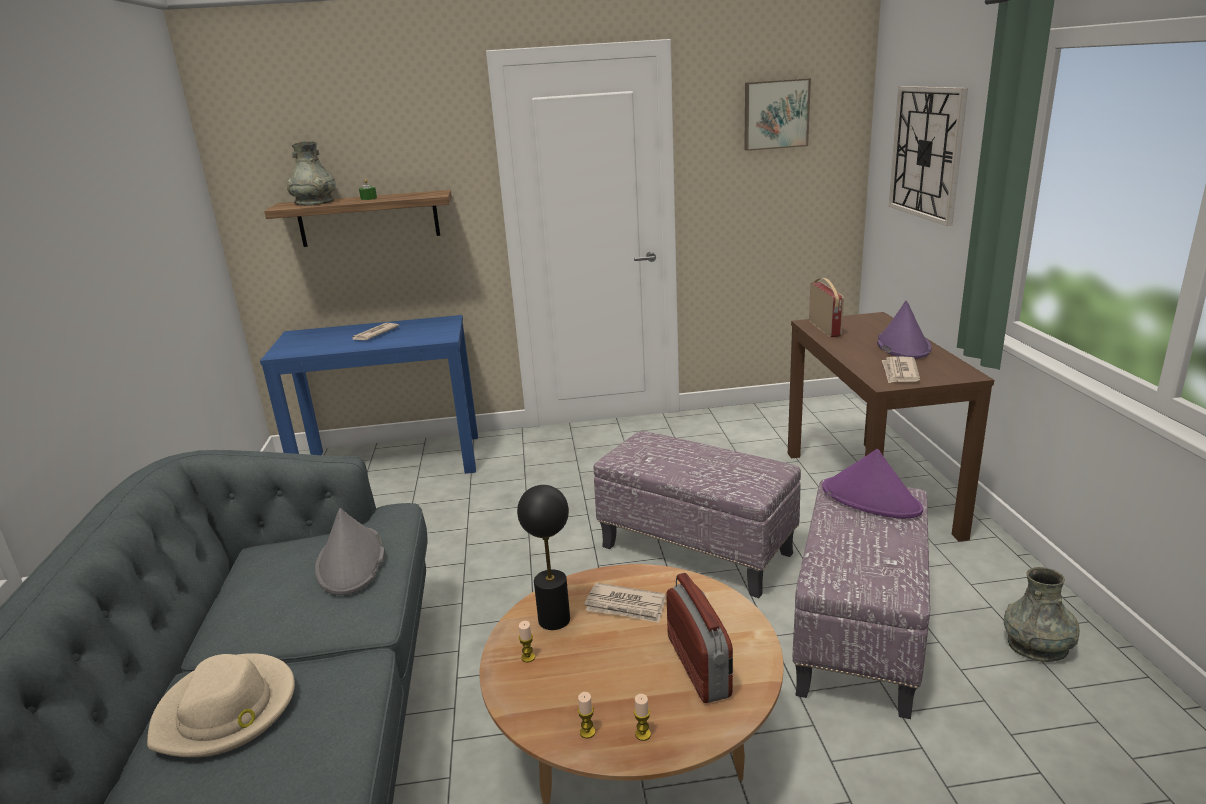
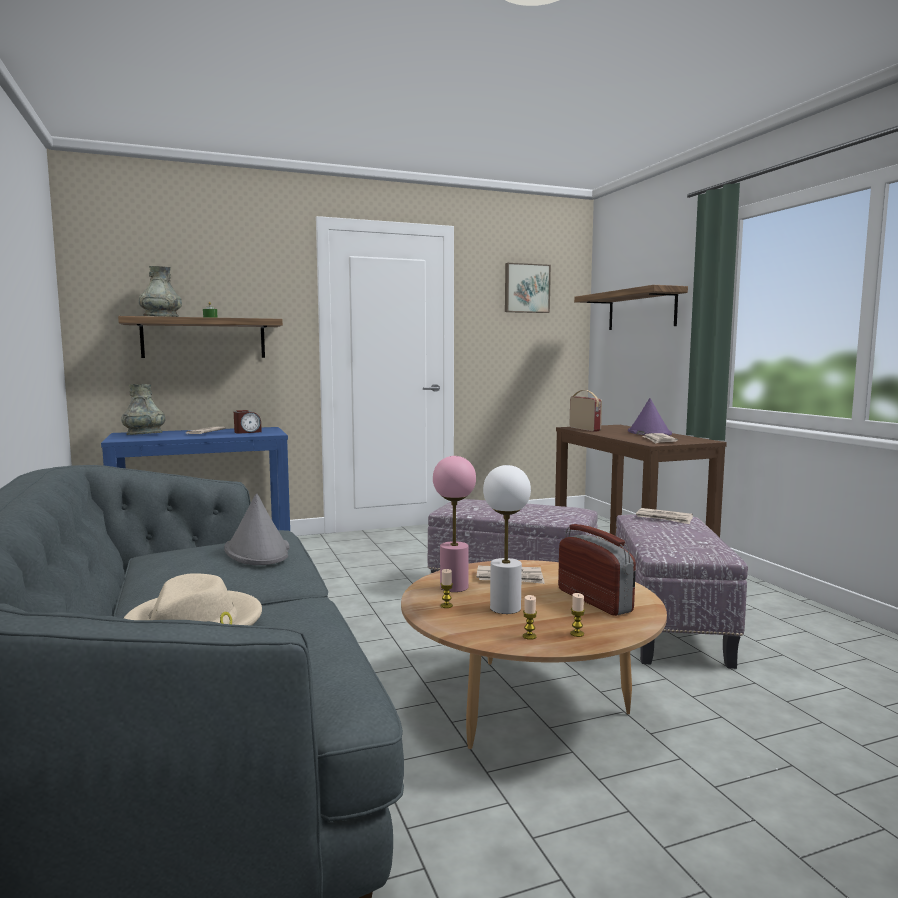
camera: 15 degrees left, 15 degrees down
(420, 332) = (247, 432): none -> alarm clock
(554, 619) = (454, 587): black table lamp -> pink table lamp
(588, 670) = (504, 608): none -> white table lamp
(871, 499) = (664, 518): purple hat -> newspaper
(926, 153) = (641, 310): wall clock -> shelf
(1037, 645) = (800, 624): grey vase -> grey vase (144, 434)

